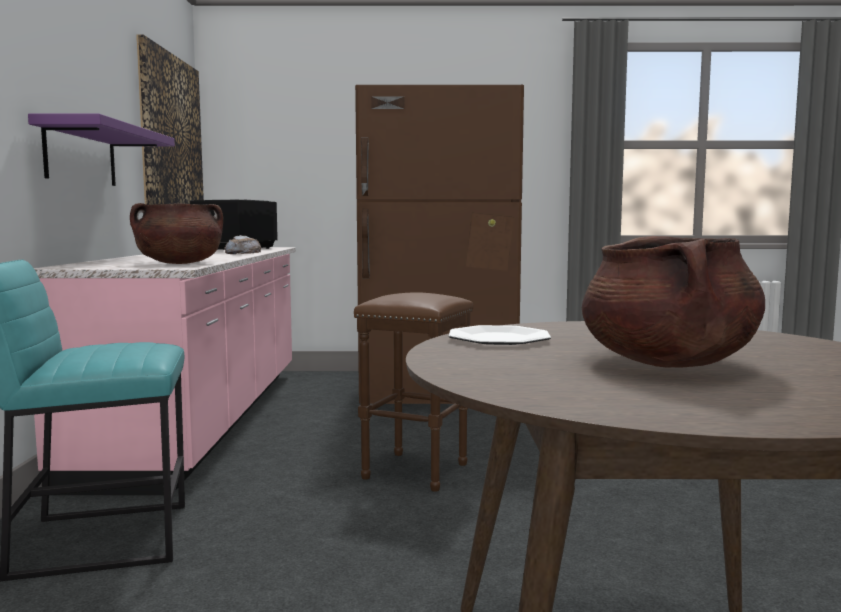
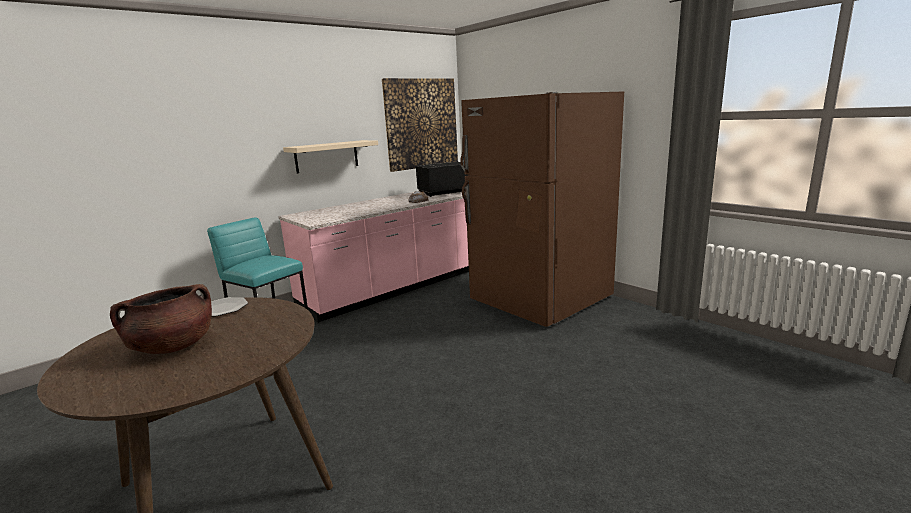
camera: 50 degrees right, 10 degrees up
(81, 155) = (326, 156): purple shelf -> beige shelf
(179, 263) = (334, 216): brown cooking pot -> none
(414, 470) = (406, 348): brown stool -> none

